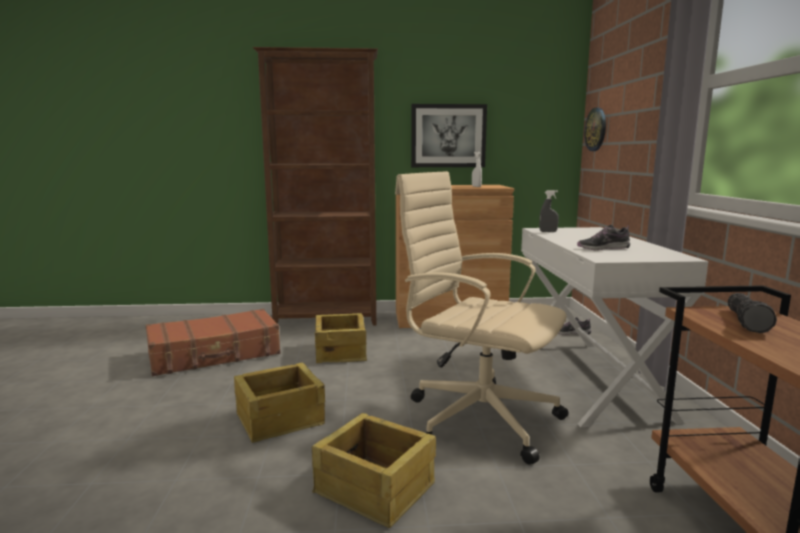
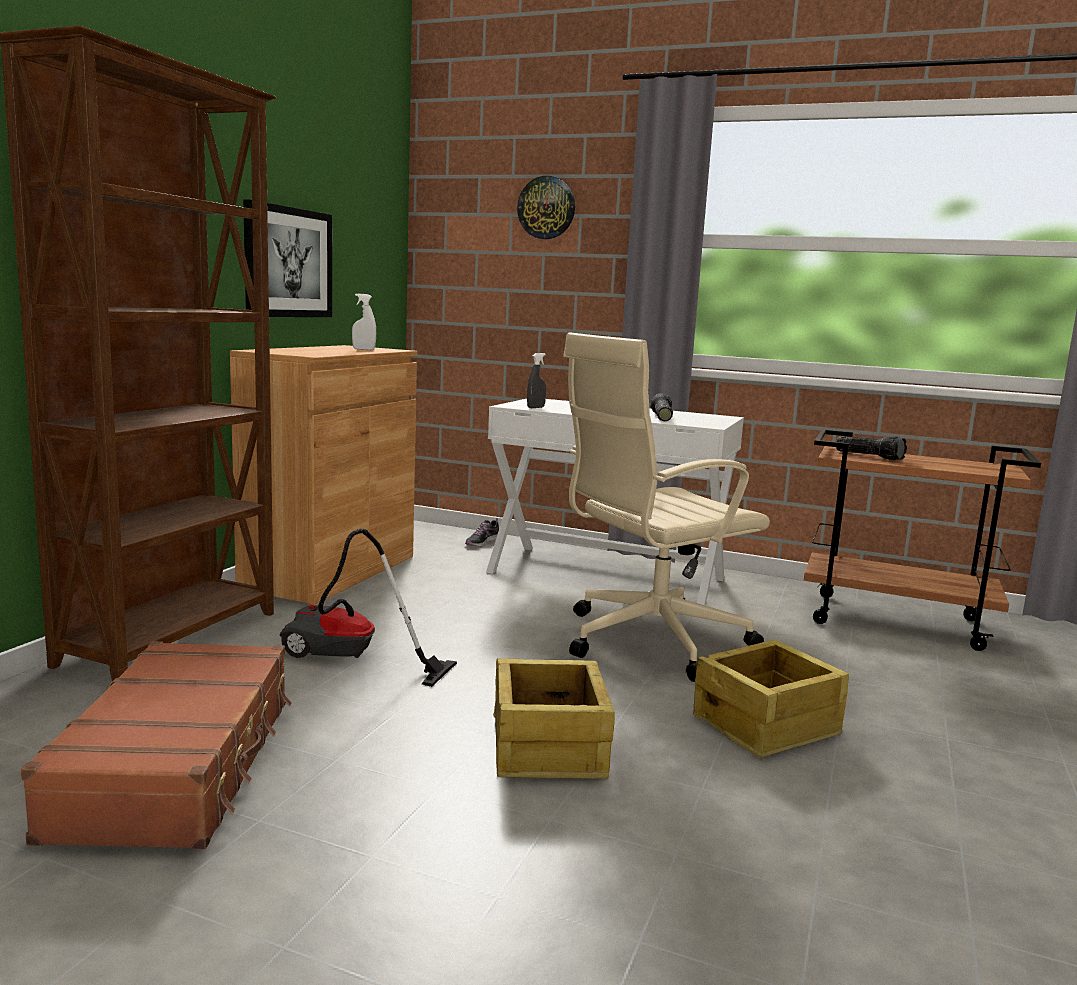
camera: 65 degrees left, 0 degrees up
(341, 351) = (349, 659): crate -> vacuum cleaner
(596, 129) = (450, 268): wall clock -> wall clock (546, 208)
(602, 248) = (660, 417): shoe -> flashlight

